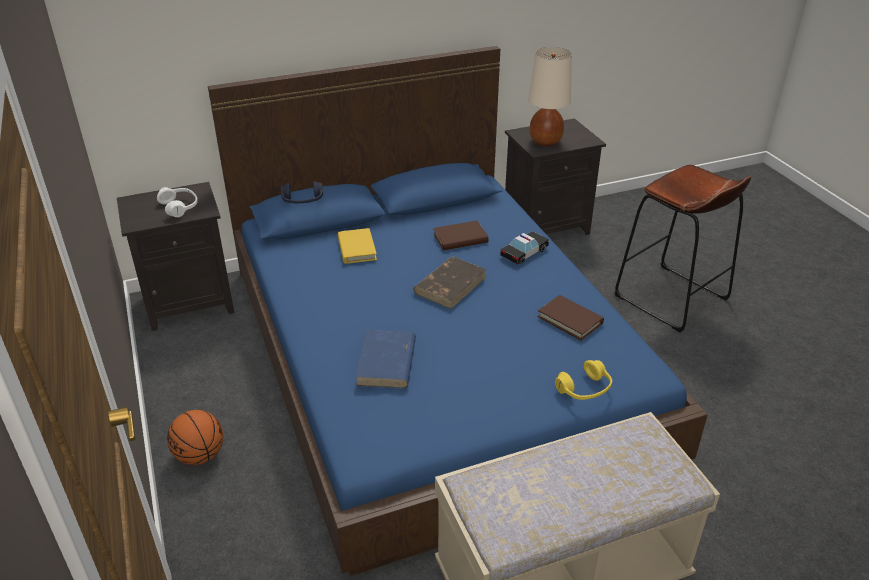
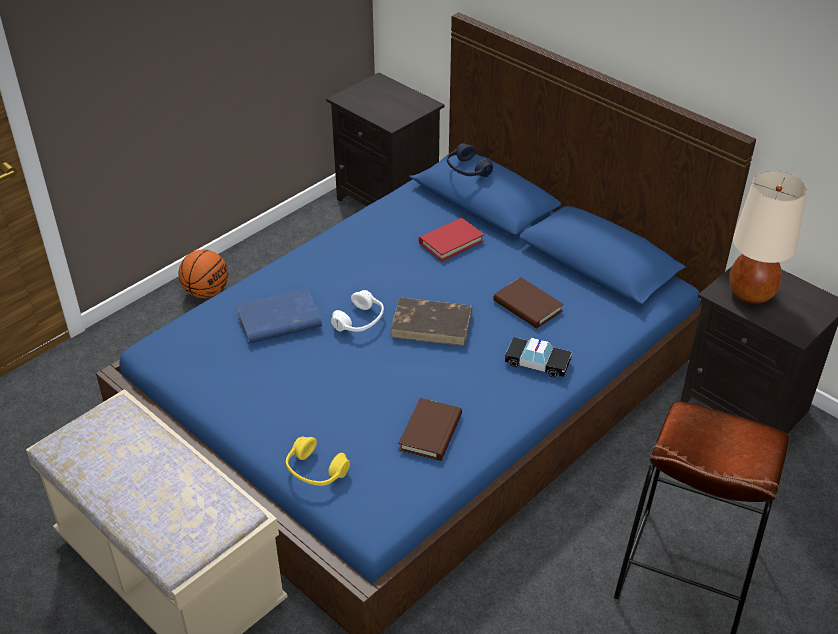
camera: 65 degrees right, 5 degrees up
(180, 207) = (388, 108): white headphones -> white headphones (359, 321)
(356, 248) = (451, 242): yellow book -> red book

